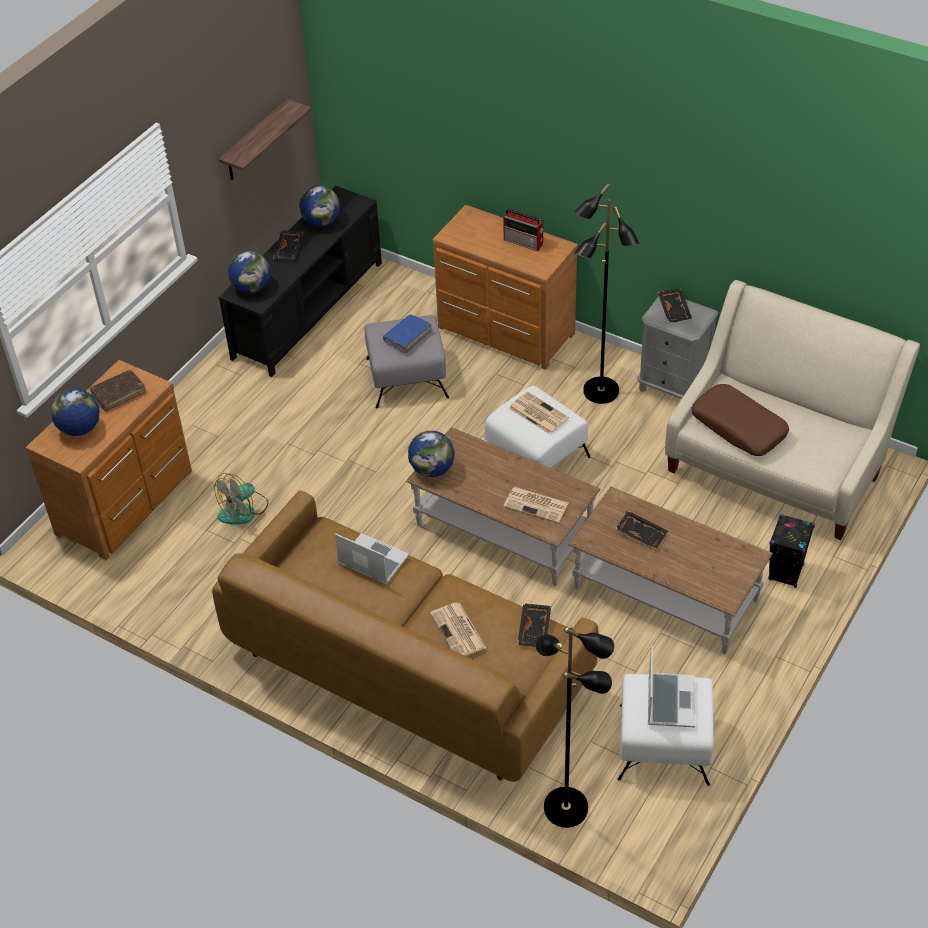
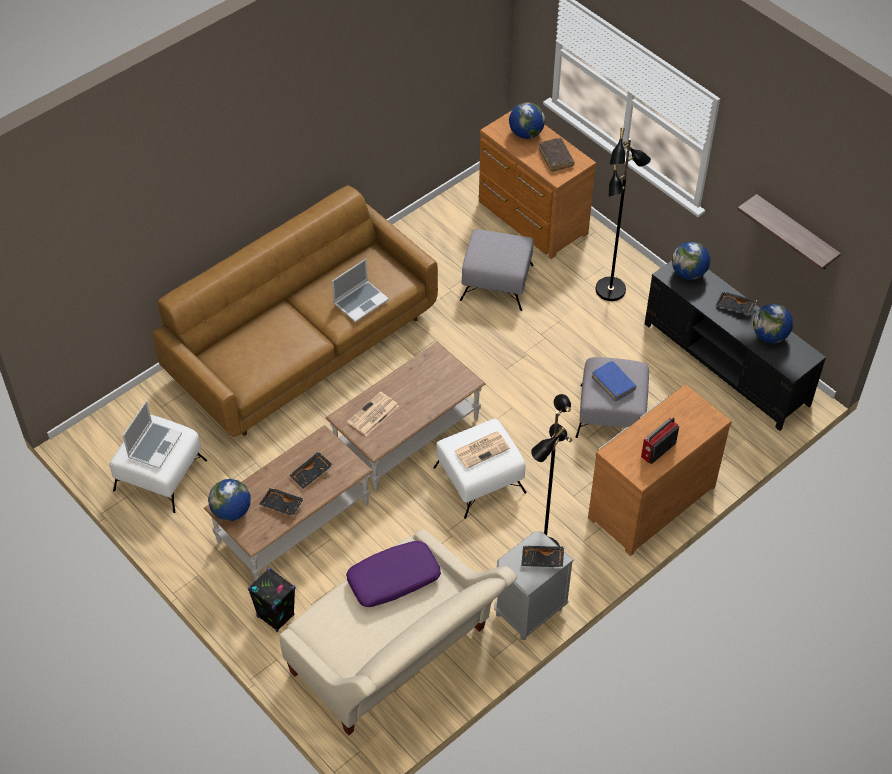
camera: 105 degrees right, 5 degrees up
(243, 510) = (496, 282): fan -> grey ottoman
(432, 469) = (440, 359): globe -> globe (231, 511)
(459, 631) = (269, 333): newspaper -> none
(535, 630) = (250, 378): black tray -> black tray (281, 505)
(567, 807) = (142, 404): black floor lamp -> black floor lamp (611, 290)
(669, 700) = (154, 445): laptop -> laptop turned 90 degrees counterclockwise
(739, 427) = (393, 580): brown pillow -> purple pillow

